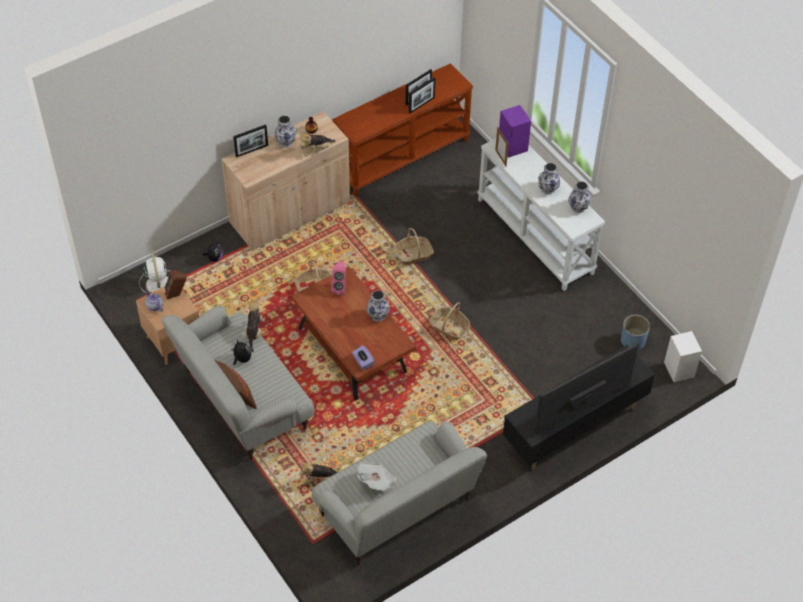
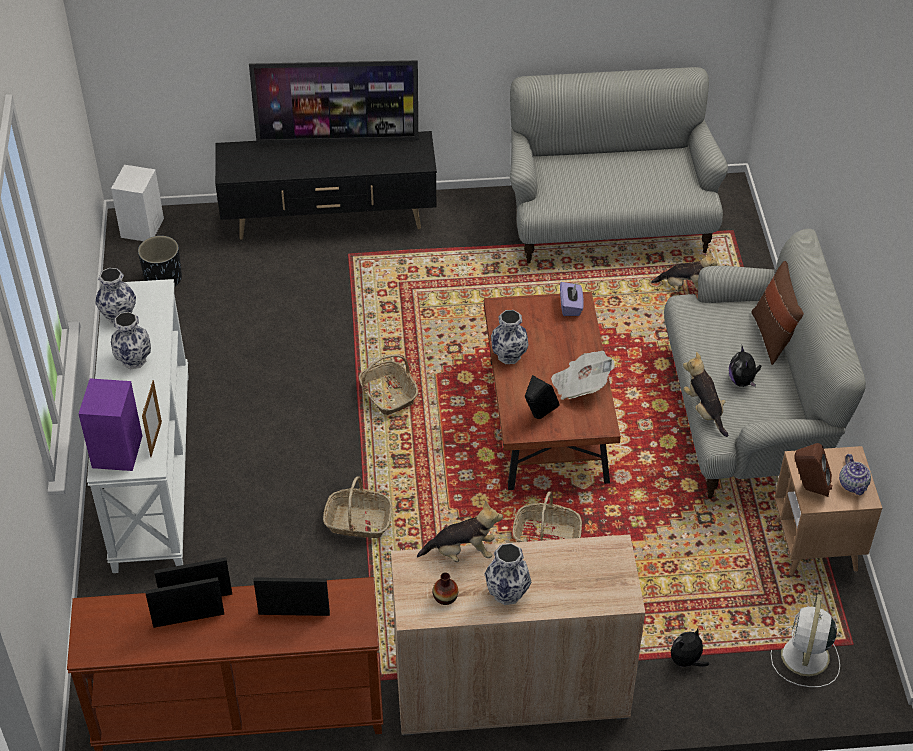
camera: 150 degrees left, 5 degrees down
(251, 150) = (579, 603): picture frame -> picture frame (294, 613)
(254, 332) = (704, 410): plush toy -> plush toy turned 120 degrees clockwise
(340, 287) = (538, 417): pink speaker -> black speaker
(377, 481) = (638, 180): newspaper -> newspaper (580, 386)
(633, 341) = (163, 279): blue planter -> black planter

